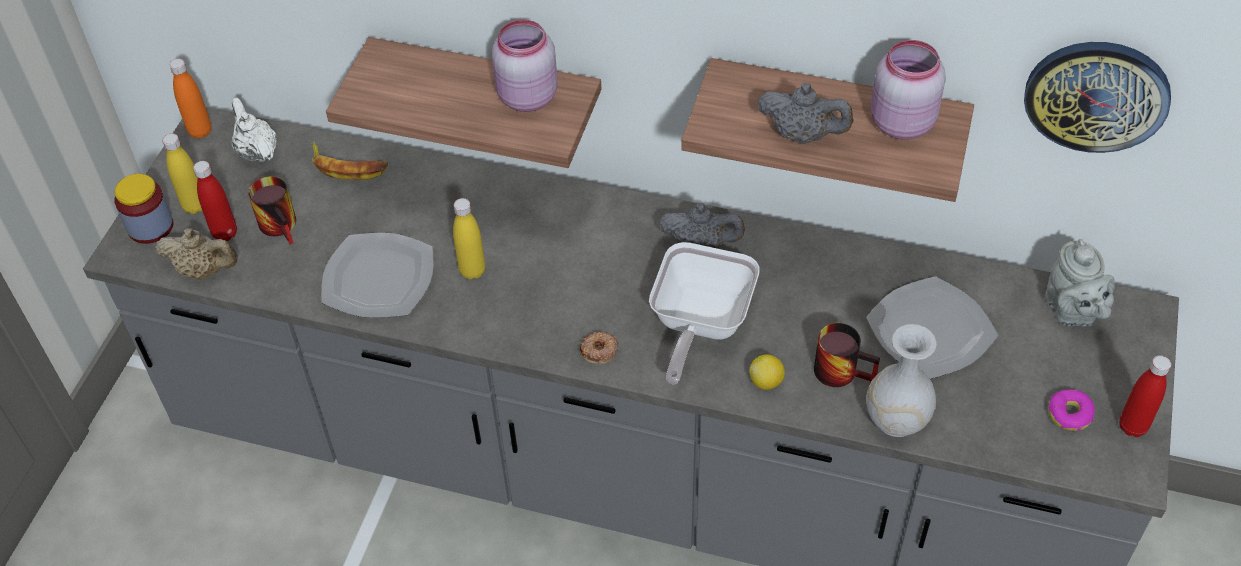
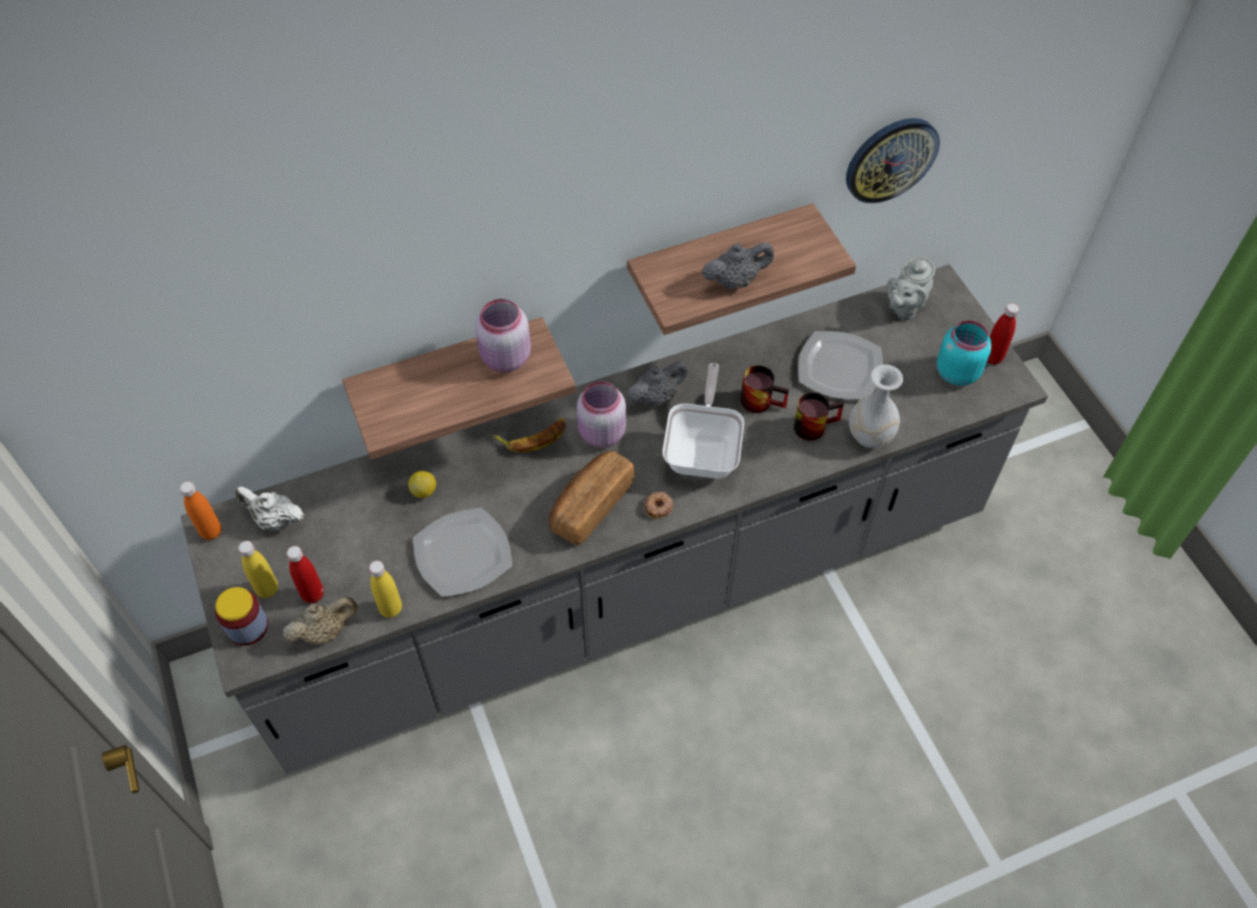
camera: 40 degrees left, 5 degrees up
(283, 225) = (352, 560): mug -> mug (762, 400)
(348, 166) = (358, 488): banana -> banana (533, 437)
(472, 271) = (523, 507): yellow bottle -> yellow bottle (391, 609)
(535, 308) = (590, 506): none -> bread
(698, 325) = (703, 450): frying pan -> frying pan turned 150 degrees counterclockwise
(766, 382) = (777, 461): lemon -> lemon (424, 491)
(899, 123) = (784, 240): pink jar -> pink jar (600, 434)
(1069, 414) = (955, 372): donut -> turquoise jar
(1072, 312) = (904, 307): grey teapot -> grey teapot turned 90 degrees clockwise

